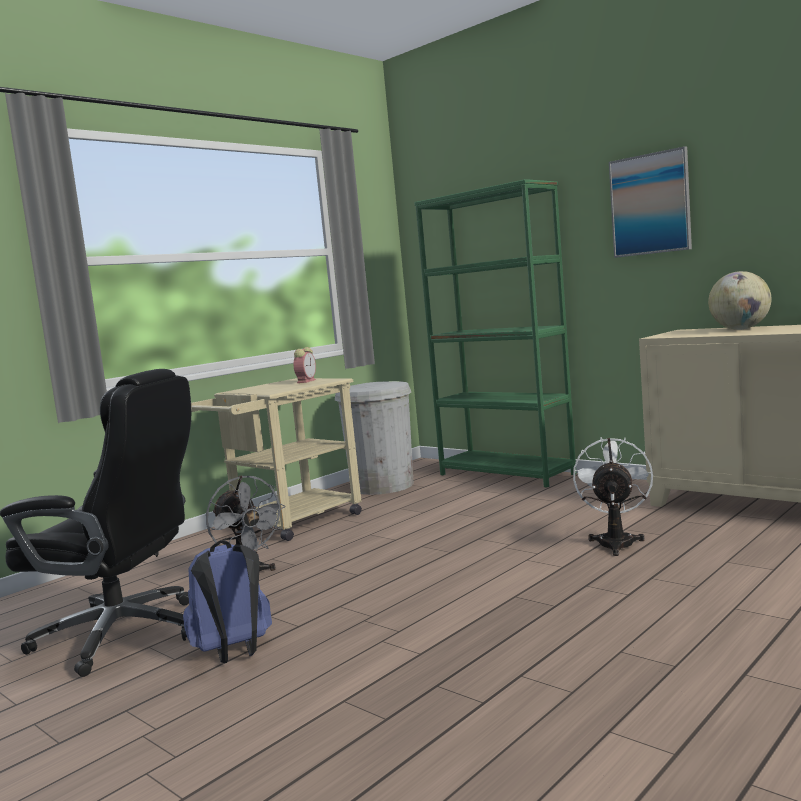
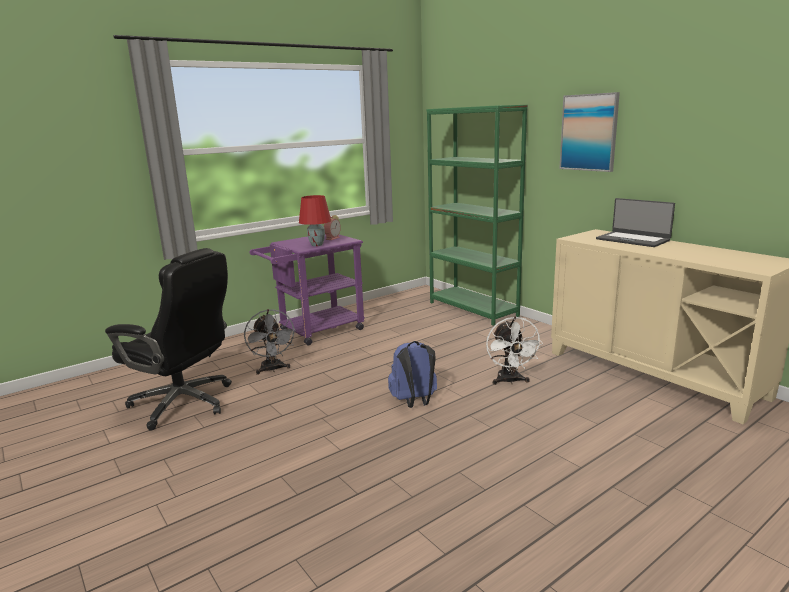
camera: 10 degrees right, 10 degrees up
(234, 653) = (237, 428): blue backpack -> blue backpack (414, 402)
(289, 387) = (316, 245): none -> red table lamp
(289, 524) = (315, 331): beige cart -> purple cart
(382, 486) = (388, 307): white trash can -> none
(616, 541) = (510, 381): white fan -> white fan turned 150 degrees clockwise
(740, 329) = (633, 240): globe -> laptop

